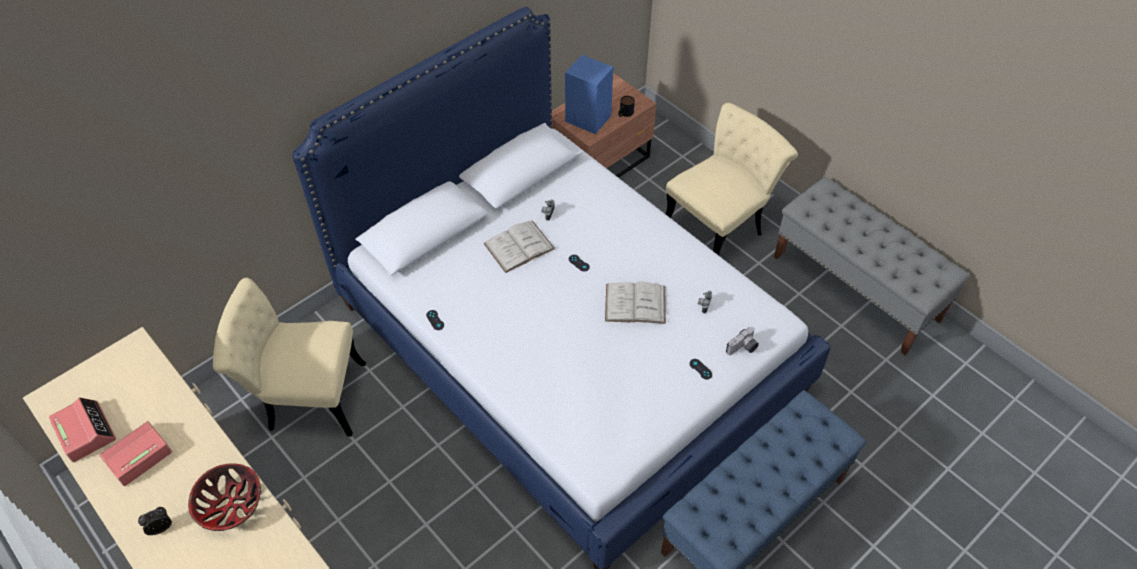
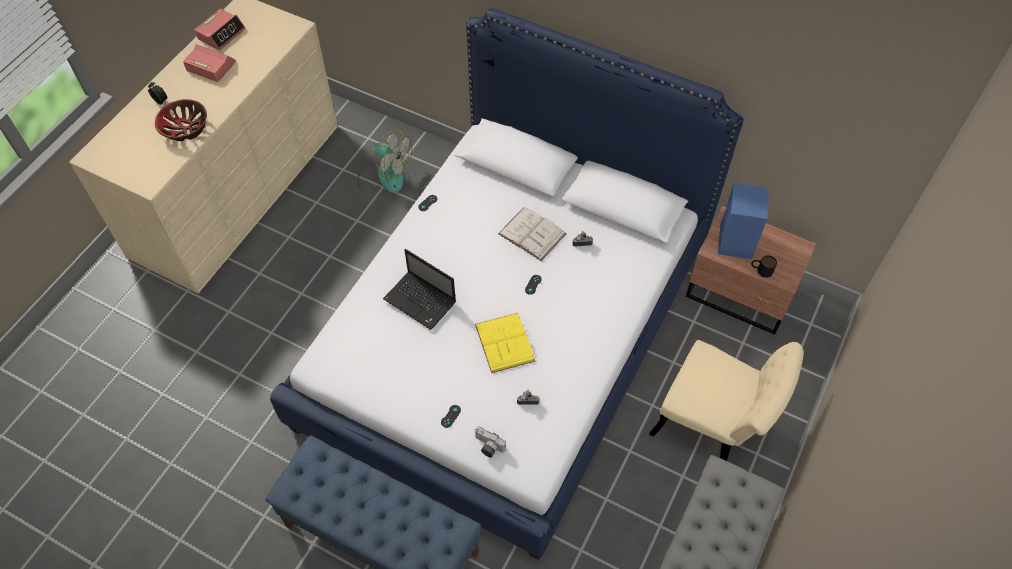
camera: 70 degrees right, 5 degrees up
(305, 397) = (384, 175): beige chair -> fan
(560, 357) = (421, 301): none -> laptop
(635, 303) = (504, 342): white book -> yellow book

